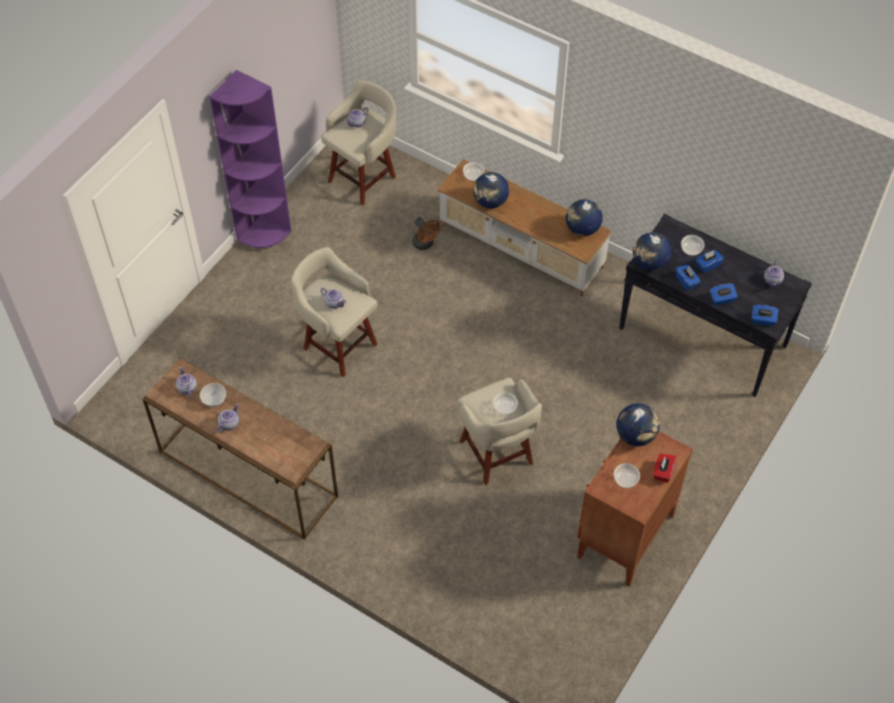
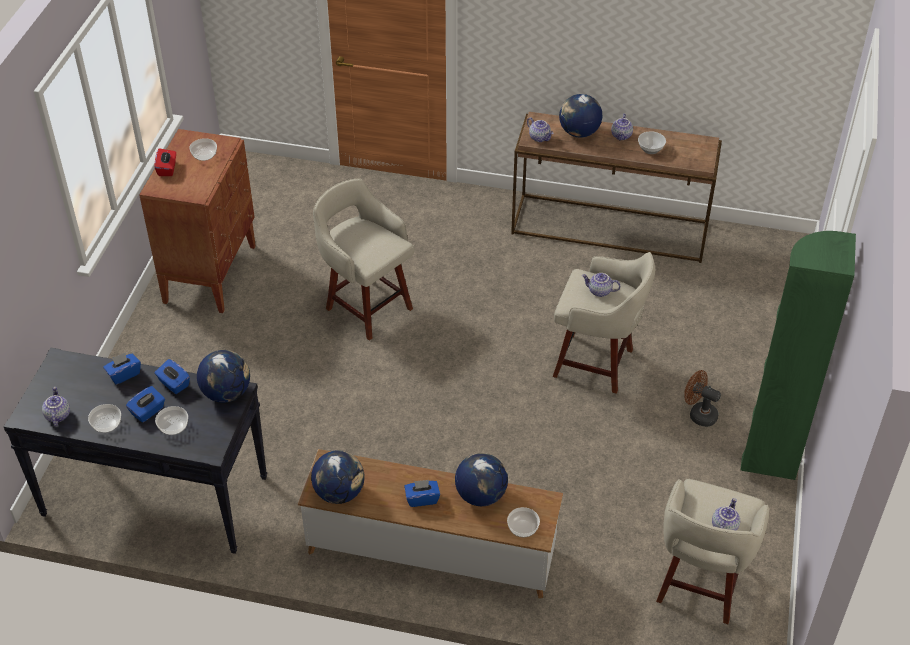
camera: 160 degrees right, 10 degrees down
(186, 388) = (685, 151): teapot -> teapot (540, 137)
(264, 237) = (770, 461): purple bookcase -> green bookcase
(425, 244) = (561, 513): brown fan -> brown fan (698, 414)
(505, 407) = (358, 243): bowl -> bowl (106, 424)
(636, 435) = (202, 190): globe -> globe (579, 133)
(763, 320) = (69, 363): blue tissue box -> blue tissue box (422, 499)

